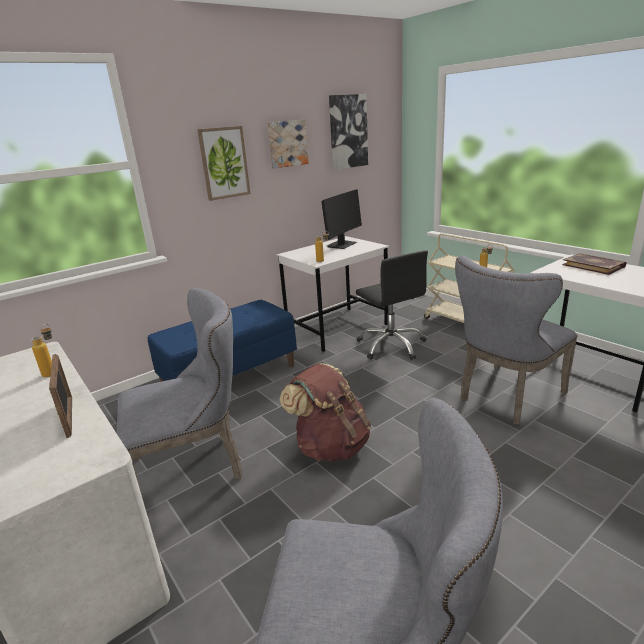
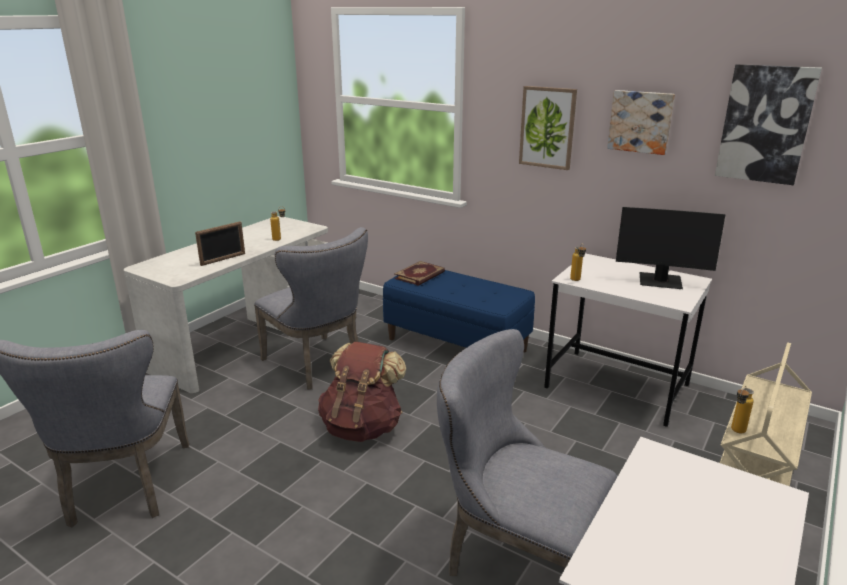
camera: 70 degrees right, 0 degrees up
(391, 345) = (601, 439): black office chair -> none
(593, 265) = (739, 514): book -> book (420, 275)

